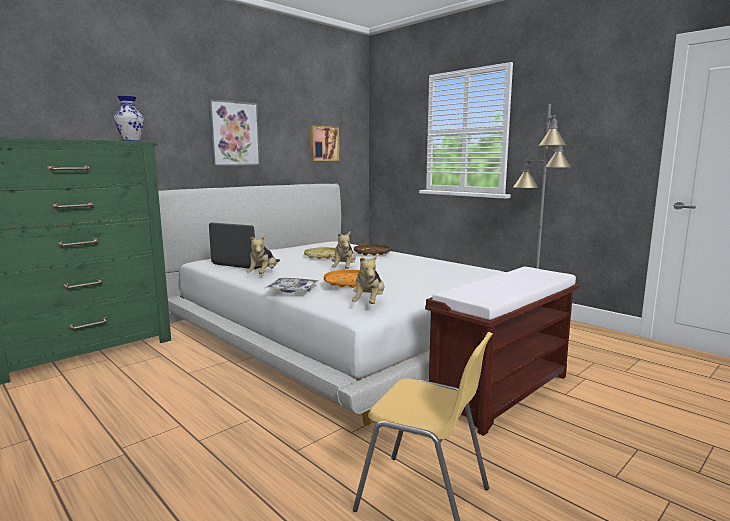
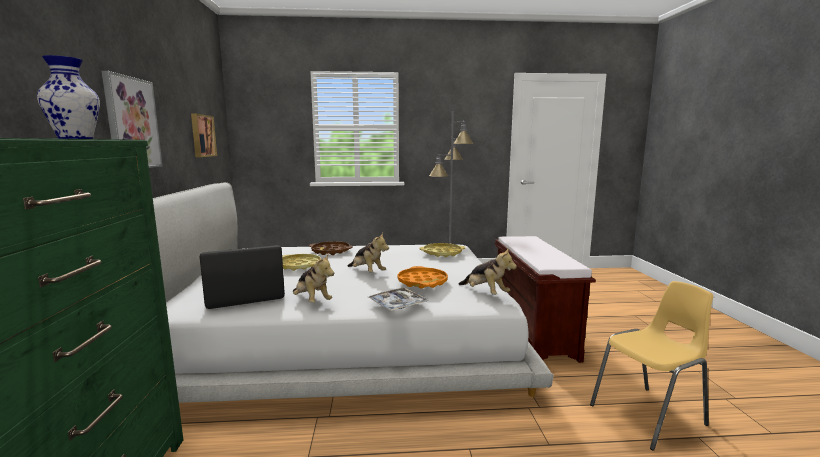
camera: 50 degrees left, 0 degrees up
(451, 273) = (442, 253): none -> yellow tray

